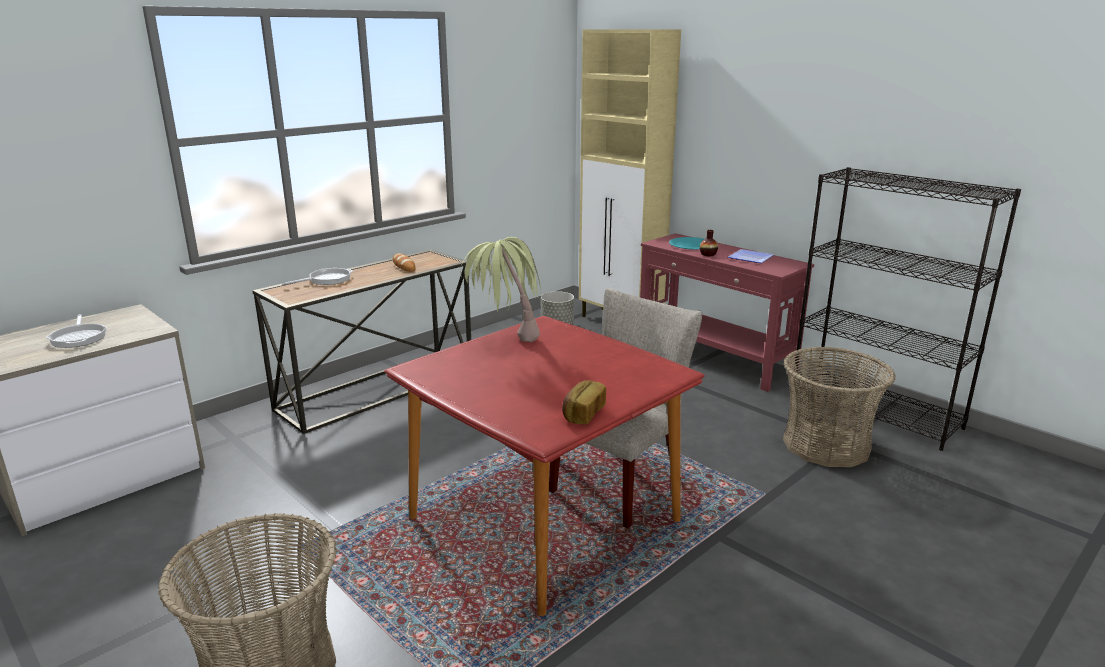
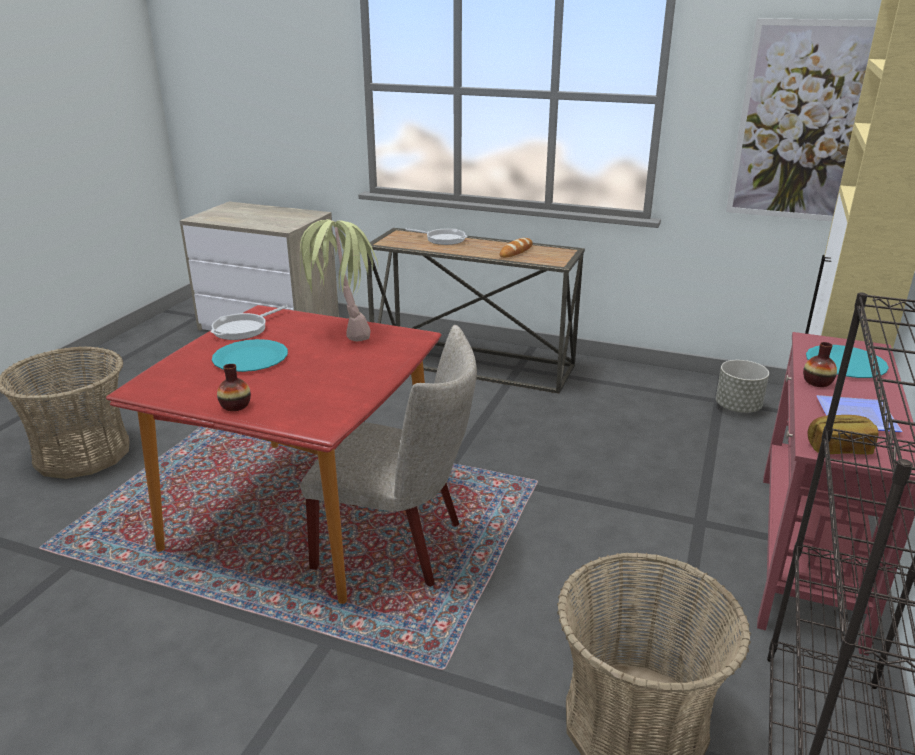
camera: 65 degrees right, 5 degrees up
(79, 337) = (258, 218): frying pan -> frying pan (243, 329)
(522, 383) = (250, 358): none -> turquoise plate
(530, 121) = (808, 123): none -> picture
(583, 414) = (192, 396): bread -> bread (838, 448)
(617, 398) = (235, 406): none -> vase

